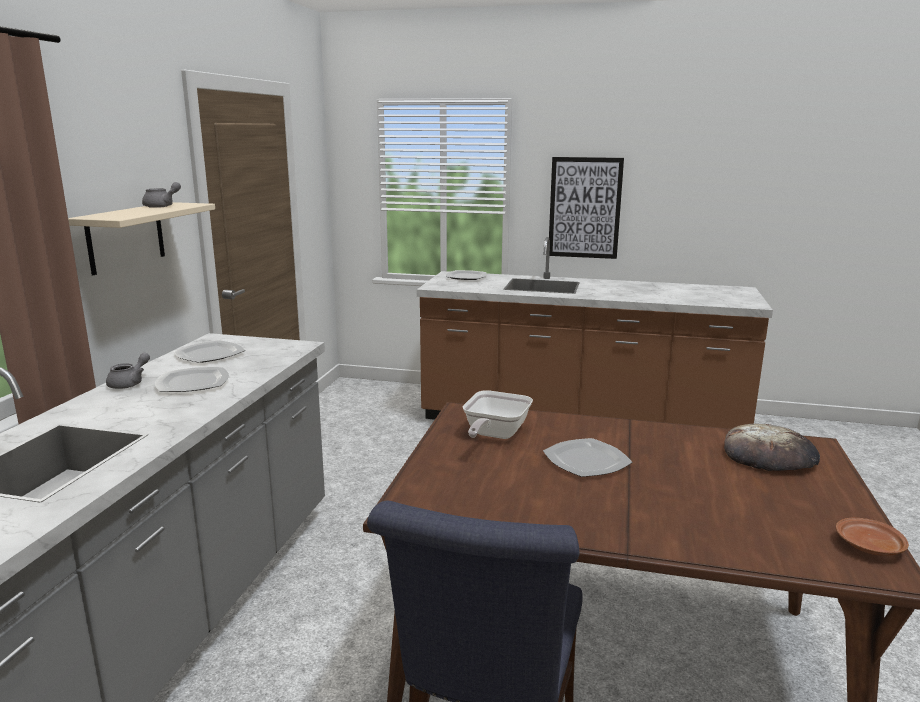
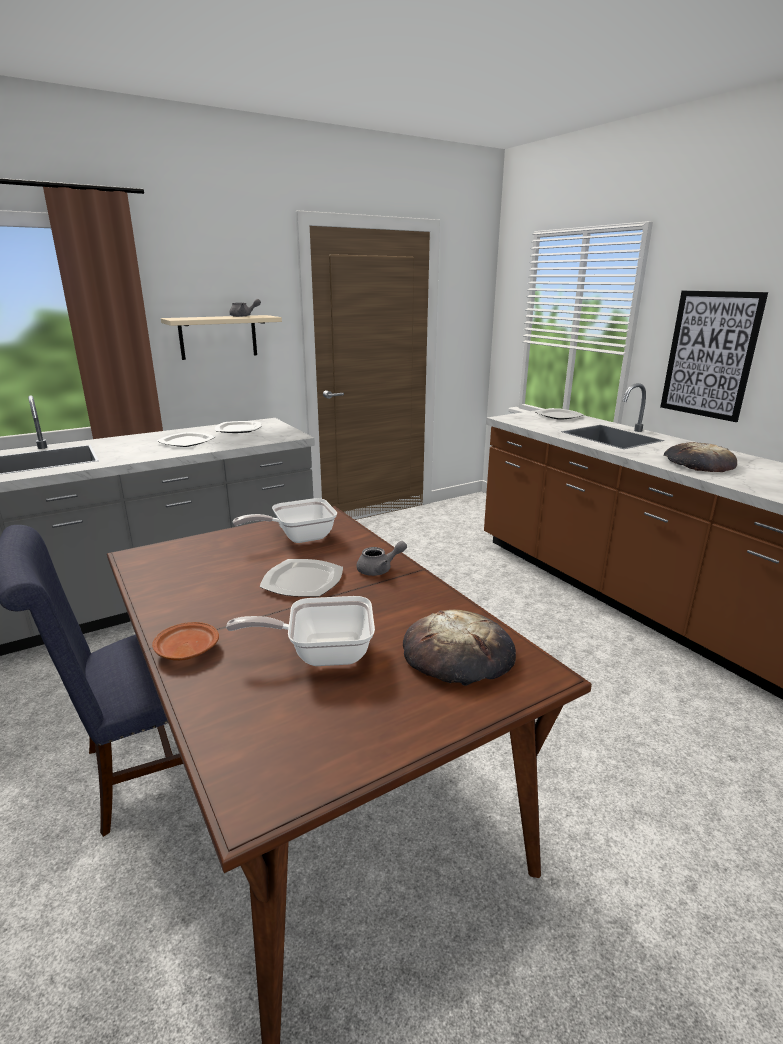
camera: 45 degrees right, 5 degrees up
(130, 383) = (165, 434): grey teapot -> grey teapot (379, 569)
(637, 293) = (698, 463): none -> bread
(718, 493) = (321, 653): none -> frying pan
(868, 546) = (304, 773): brown plate -> brown plate (186, 650)

